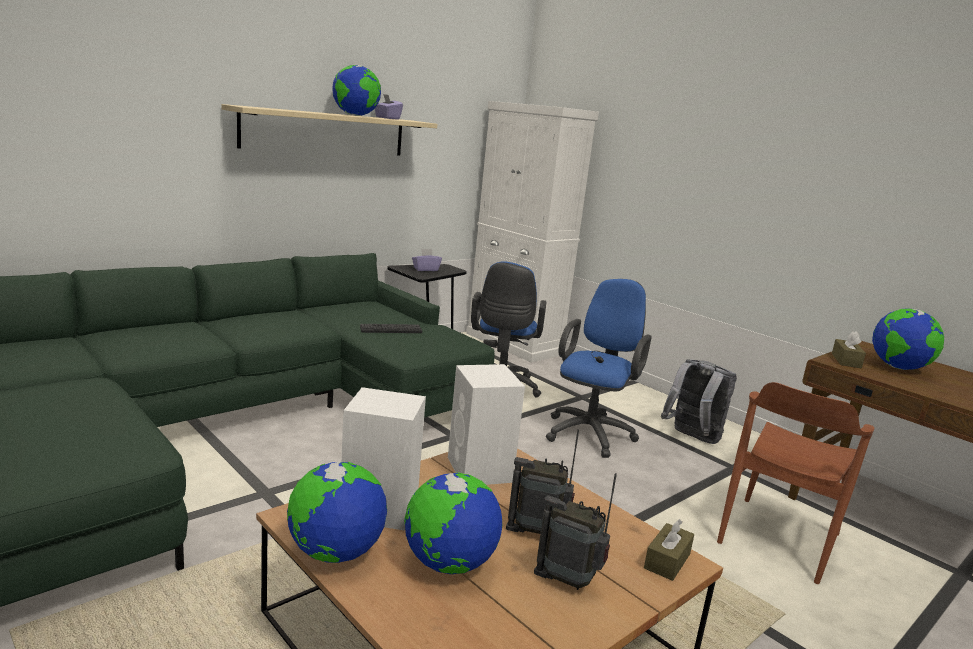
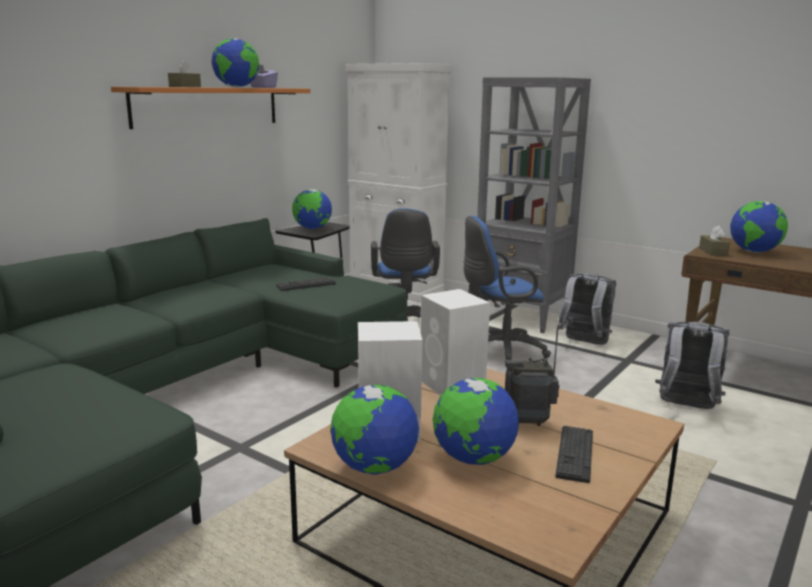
camera: 10 degrees left, 0 degrees up
(325, 132) = (207, 106): beige shelf -> orange shelf
(425, 269) = (312, 228): purple tissue box -> globe
(568, 581) = (575, 454): radio -> keyboard
(591, 432) = (499, 351): blue office chair -> blue office chair turned 120 degrees counterclockwise
(635, 397) = (522, 317): none -> grey bookcase
(667, 561) = (640, 426): brown tissue box -> brown tissue box (185, 87)
(778, 538) = (686, 407): brown chair -> grey backpack

